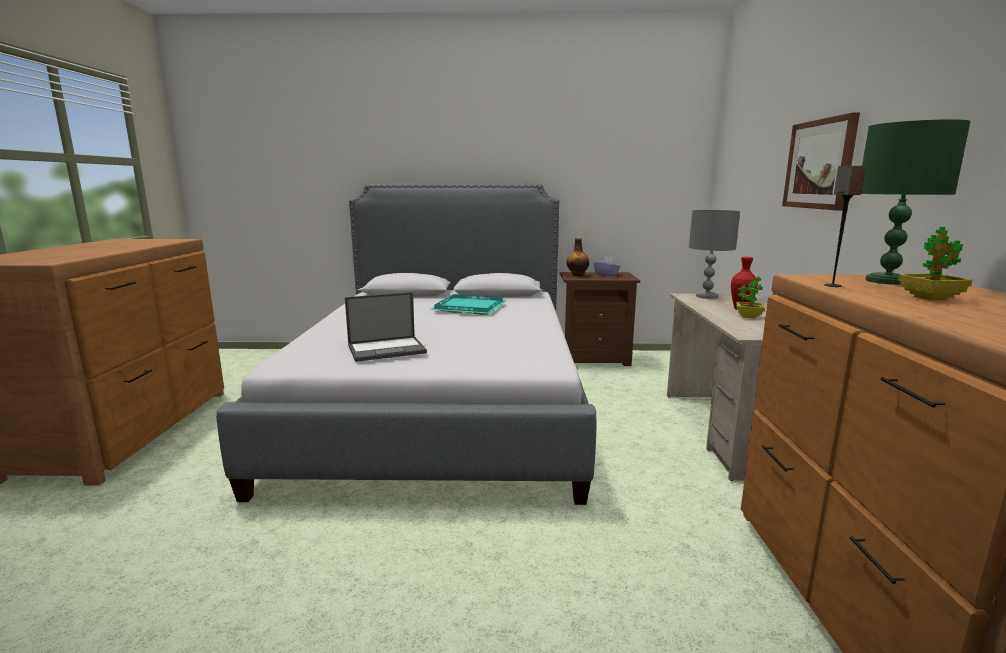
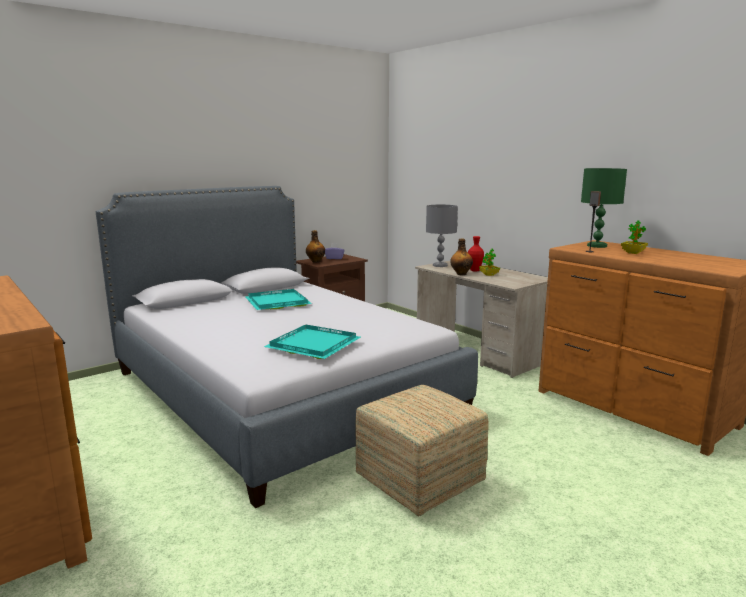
camera: 40 degrees left, 0 degrees up
(387, 349) = (313, 344): laptop -> turquoise tray
(397, 554) = (420, 480): none -> ottoman
(708, 309) = (461, 274): none -> bottle
(819, 164) = (504, 175): picture -> none

